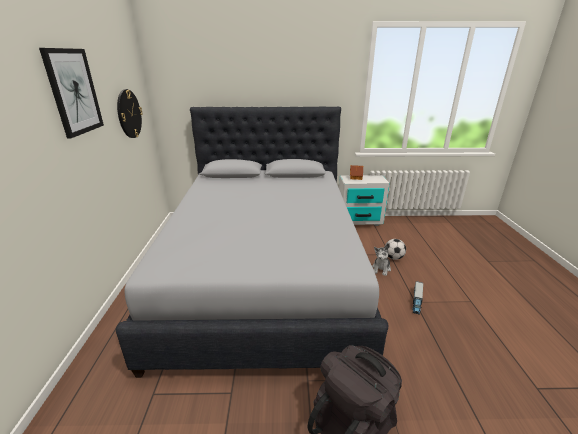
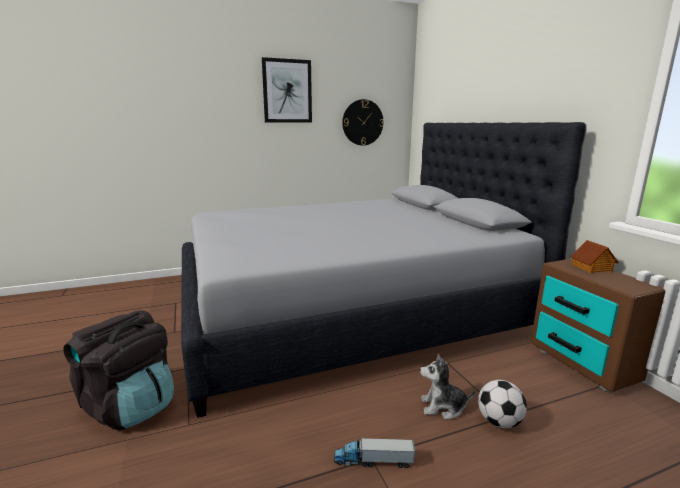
camera: 70 degrees right, 10 degrees down
(359, 223) = (580, 367): white nightstand -> brown nightstand

